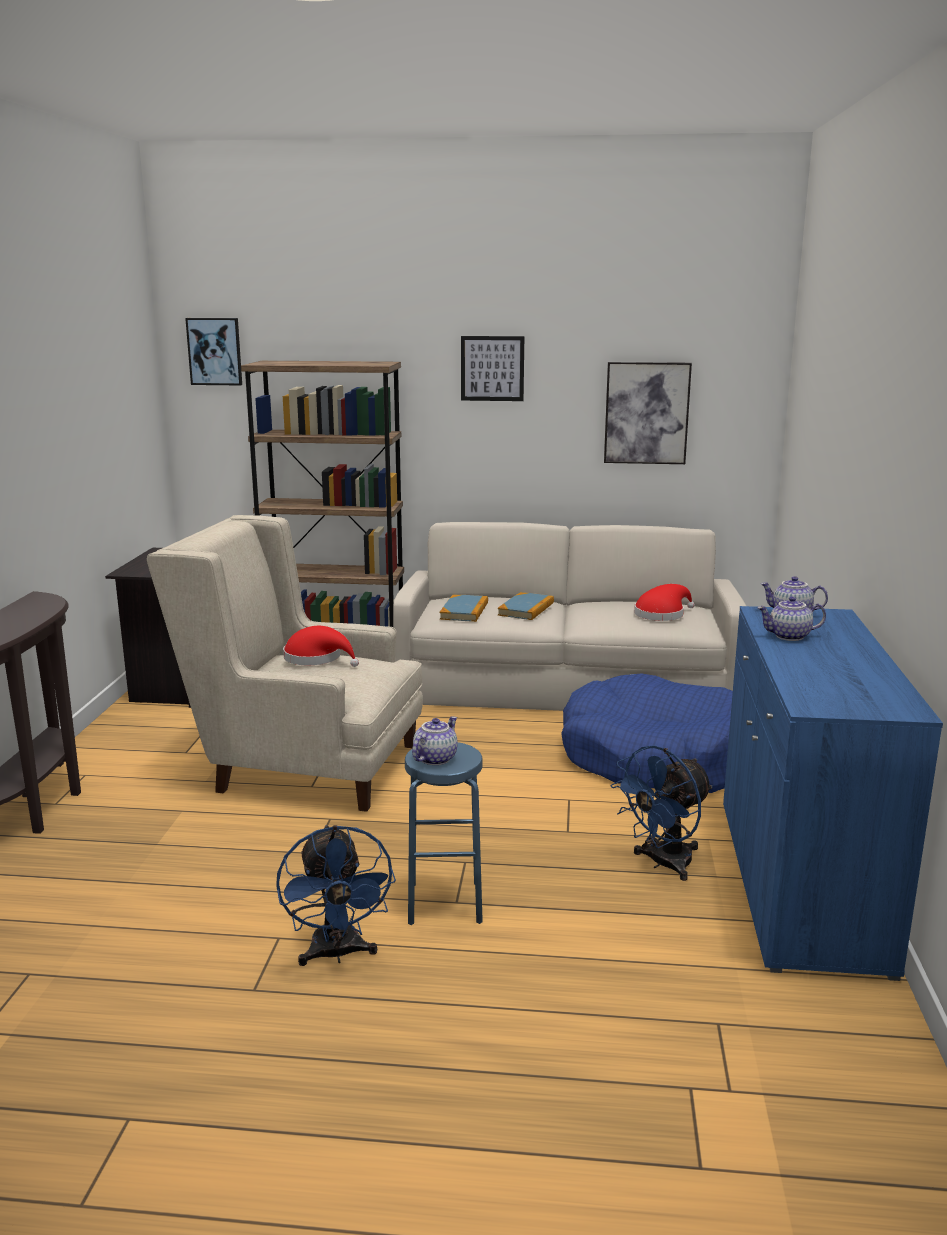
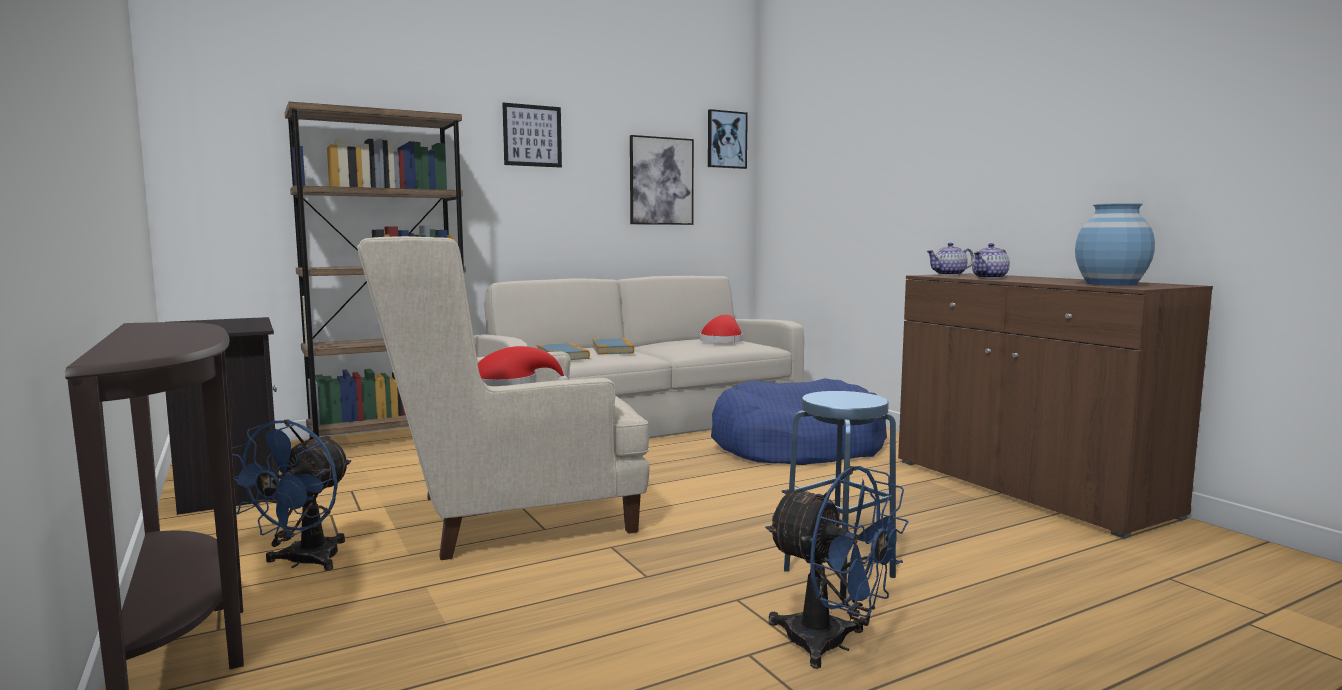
camera: 35 degrees left, 10 degrees down
(215, 351) = (220, 99): picture -> picture (726, 139)
(434, 758) = (841, 400): teapot -> none
(663, 864) = (931, 501): blue fan -> blue fan (303, 562)
(799, 883) = (1027, 488): blue cabinet -> brown cabinet
(837, 689) = (1111, 284): none -> blue vase

